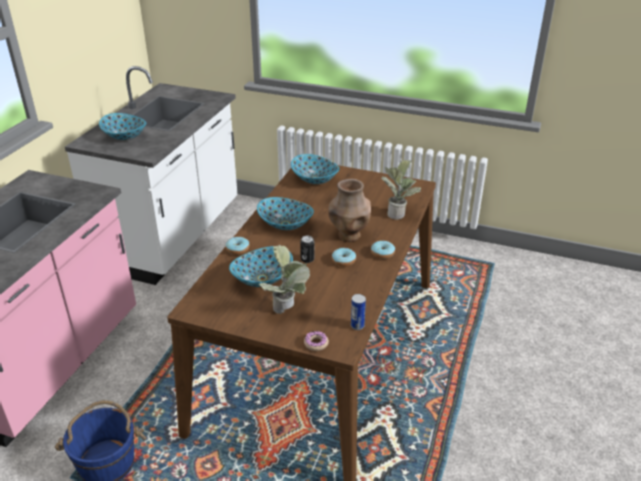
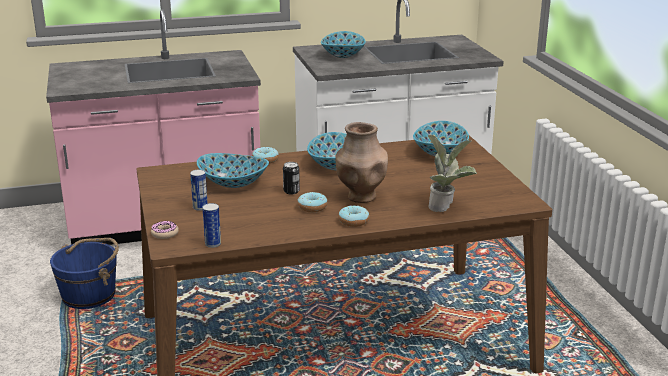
camera: 55 degrees right, 10 degrees down
(288, 310) = (200, 207): potted plant -> can

